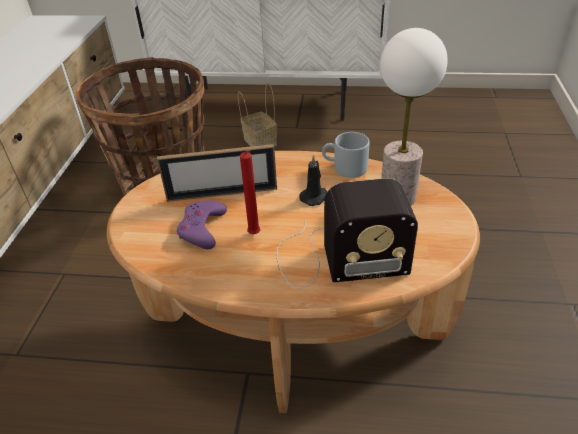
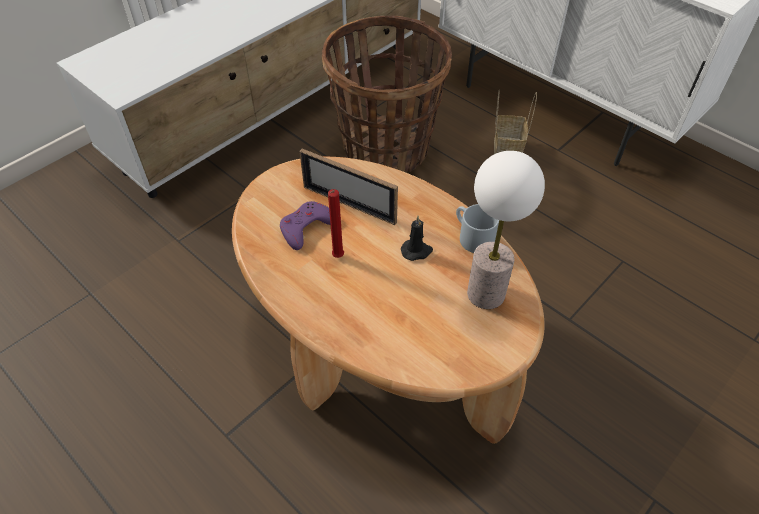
camera: 35 degrees right, 10 degrees up
(336, 258) = (376, 317): radio -> none

